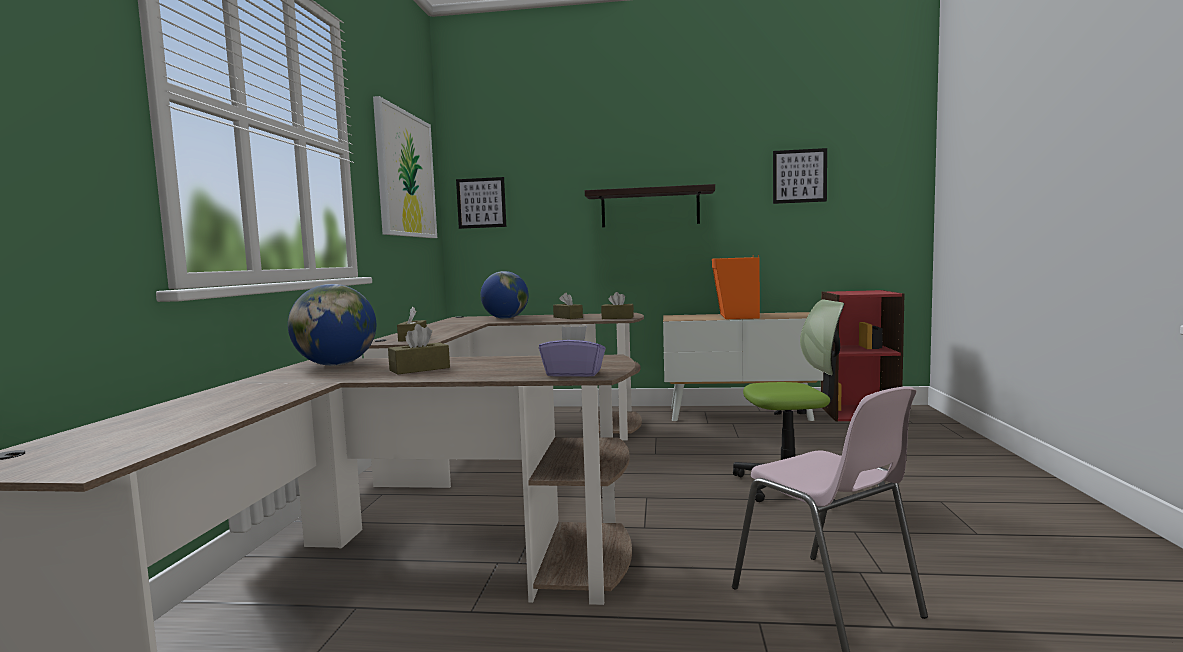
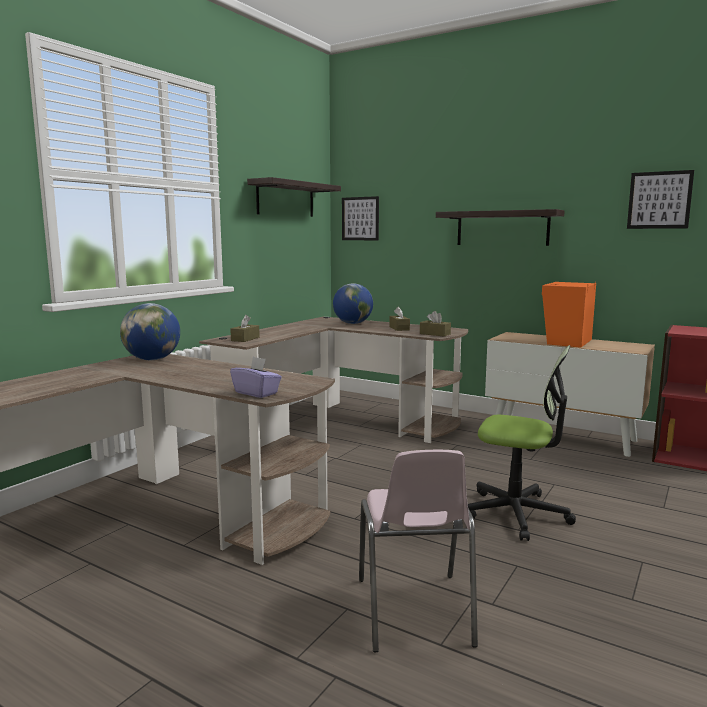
camera: 25 degrees right, 5 degrees up
(405, 175) = (285, 199): picture -> shelf
(419, 369) = (185, 372): brown tissue box -> none

